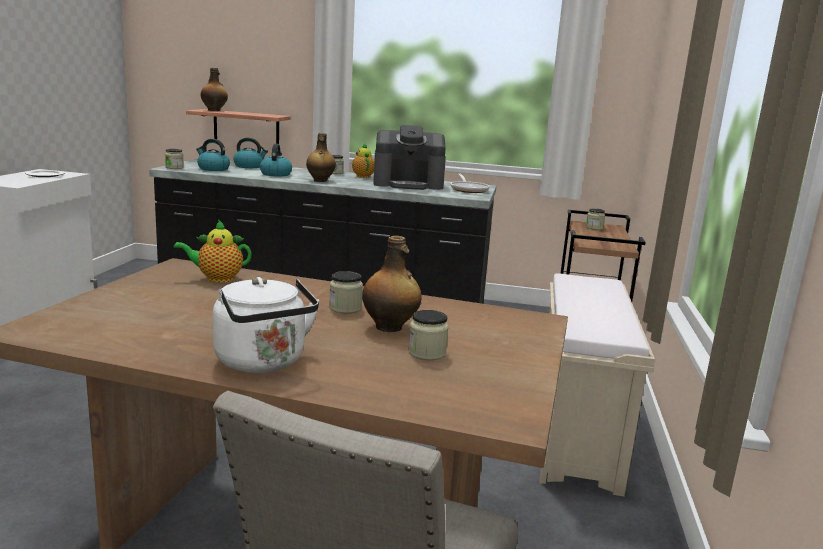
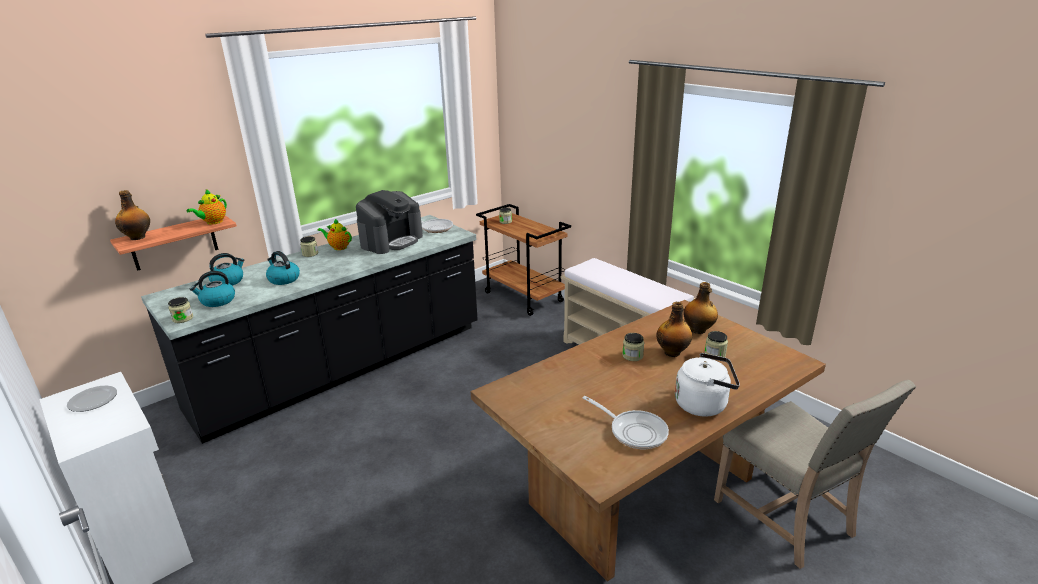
camera: 50 degrees left, 10 degrees up
(150, 332) = (634, 431): none -> frying pan
(217, 278) = (540, 384): teapot -> teapot (213, 222)
(320, 181) = (337, 269): bottle -> bottle (698, 330)

